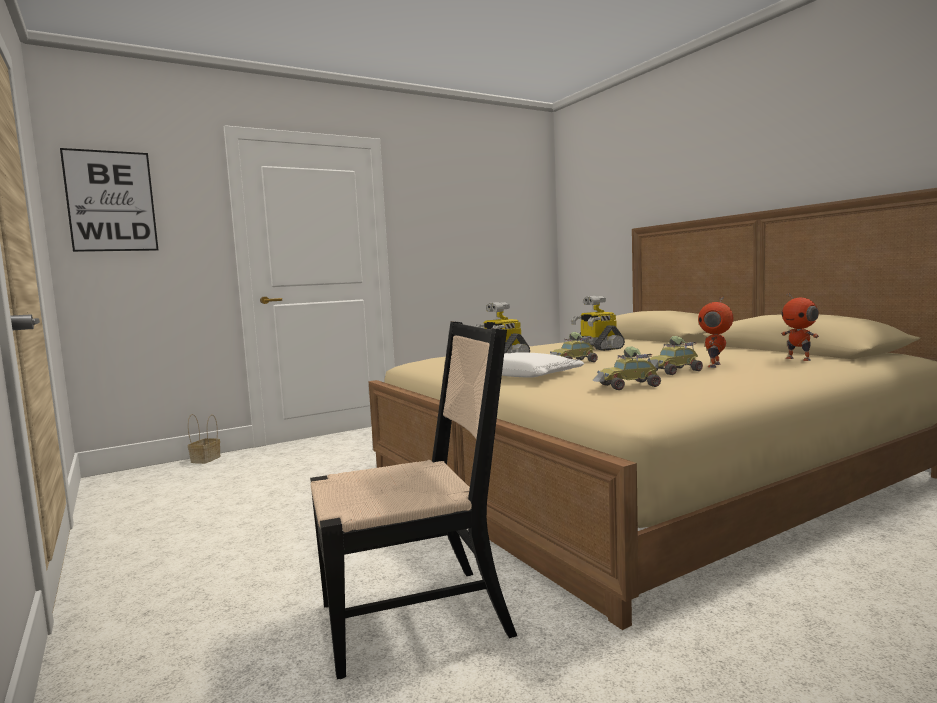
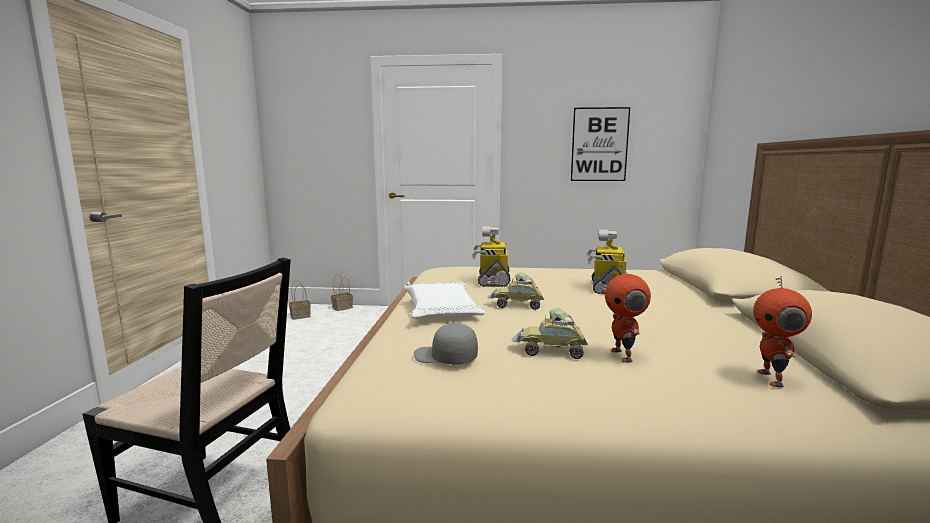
camera: 35 degrees right, 5 degrees up
(111, 201) = (295, 119): picture -> picture (599, 144)
(160, 479) = (301, 316): none -> basket
(628, 386) = (445, 358): toy car -> grey cap
(715, 365) = (623, 355): toy robot -> toy robot turned 75 degrees counterclockwise

